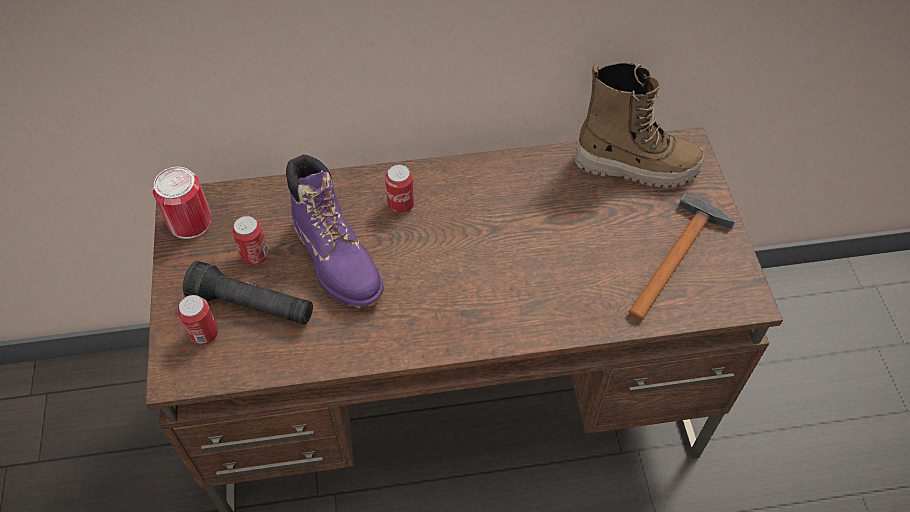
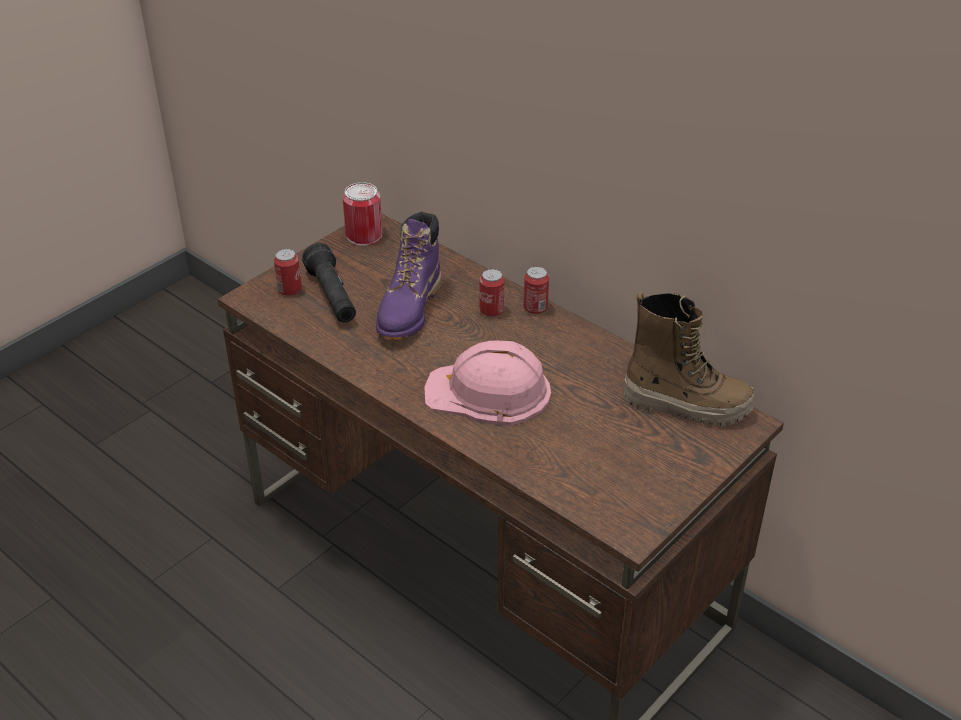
camera: 50 degrees right, 15 degrees down
(255, 255) = (371, 275): can -> can (535, 308)
(503, 278) = (489, 392): none -> pink hard hat
(636, 166) = (686, 405): boot -> boot turned 45 degrees counterclockwise
(677, 257) = (624, 472): hammer -> none

